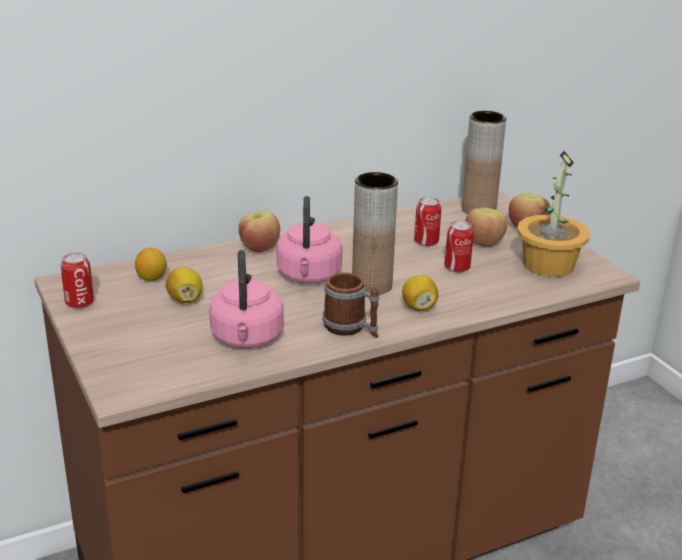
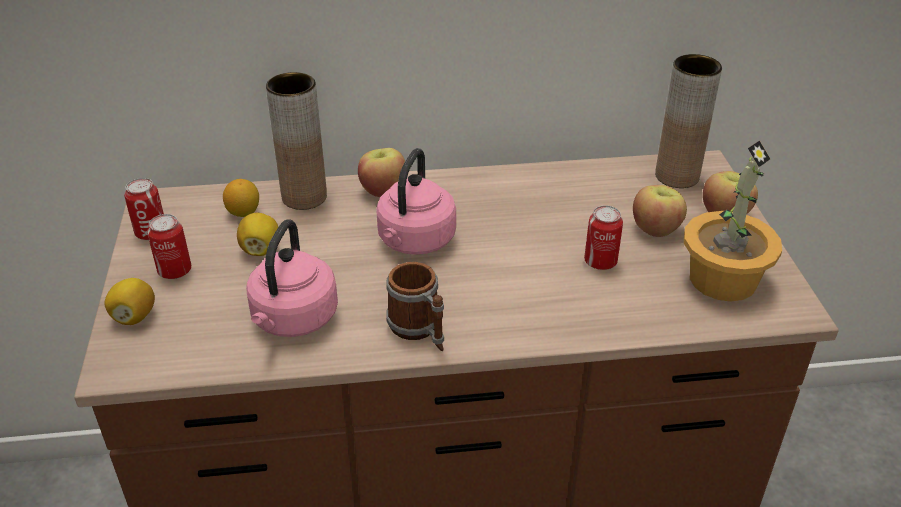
camera: 20 degrees right, 10 degrees up
(372, 285) = (480, 269): brown vase -> brown vase (304, 197)
(418, 307) = (518, 314): lemon -> lemon (134, 316)
(426, 242) = (583, 215): can -> can (175, 271)

